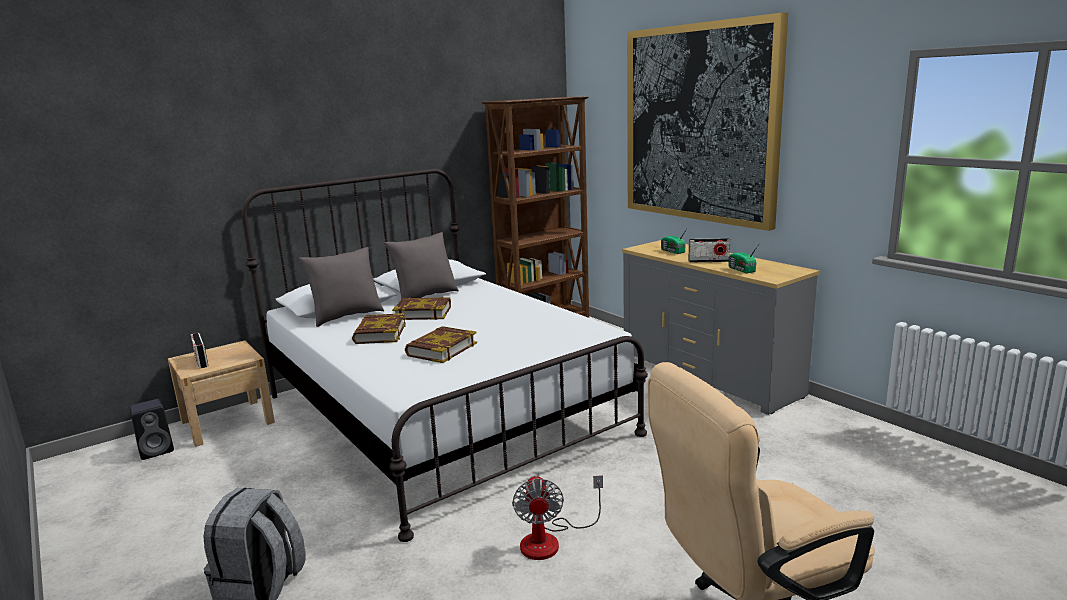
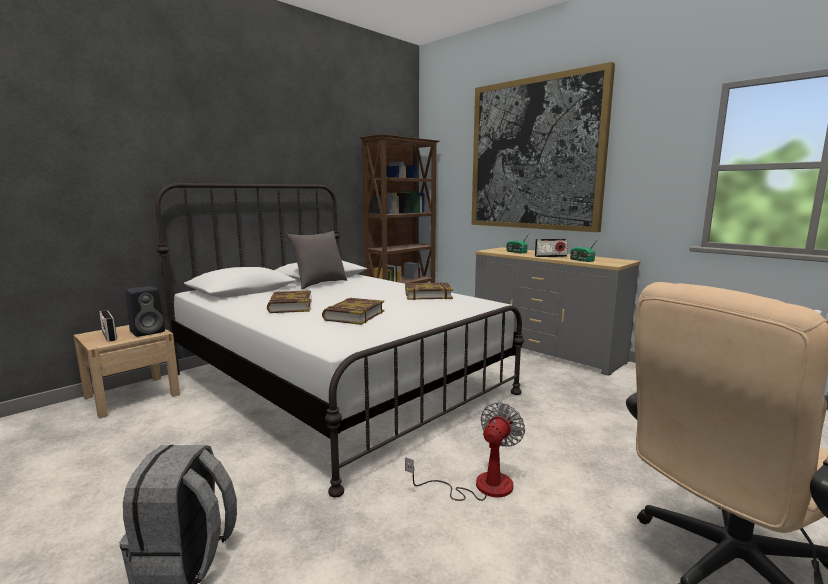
camera: 10 degrees left, 5 degrees down
(157, 450) = (58, 423): black speaker -> black speaker (148, 331)
(346, 316) = (253, 296): grey pillow -> none
(423, 313) = (323, 293): book -> book (428, 295)
(550, 540) = (480, 486): fan -> fan turned 135 degrees counterclockwise

